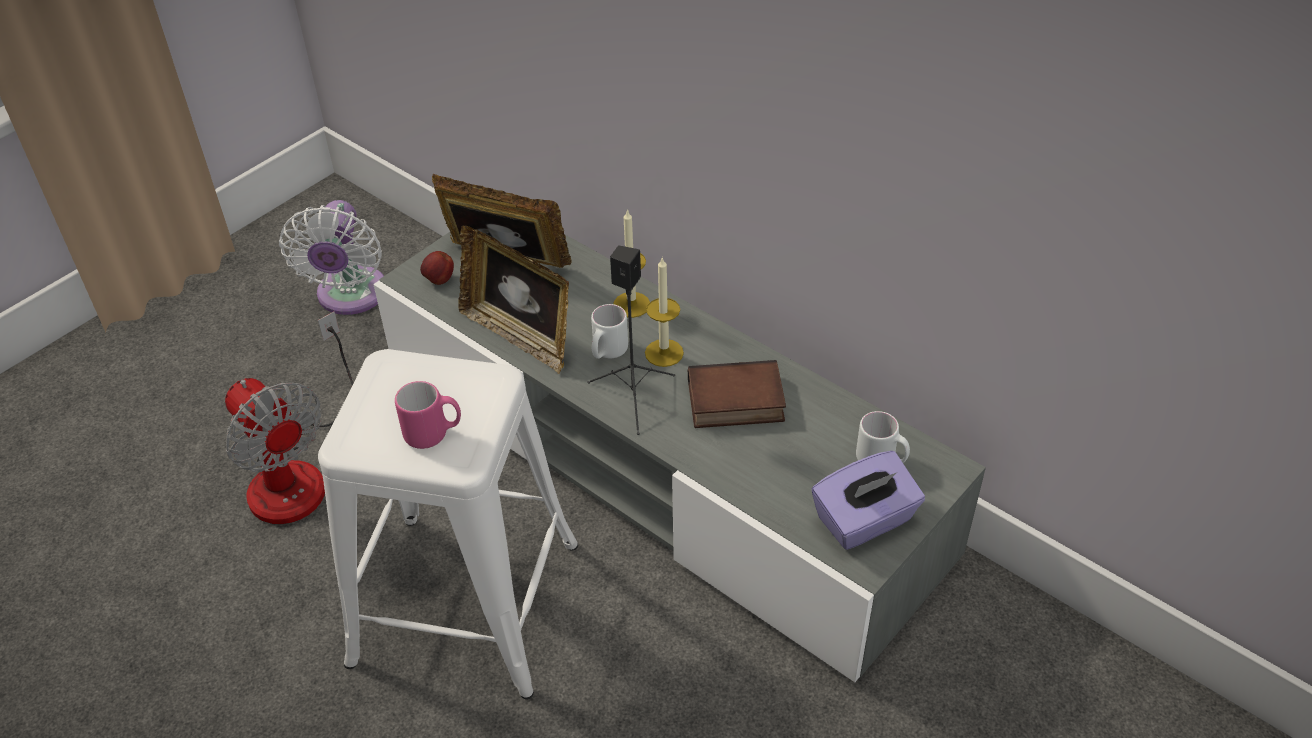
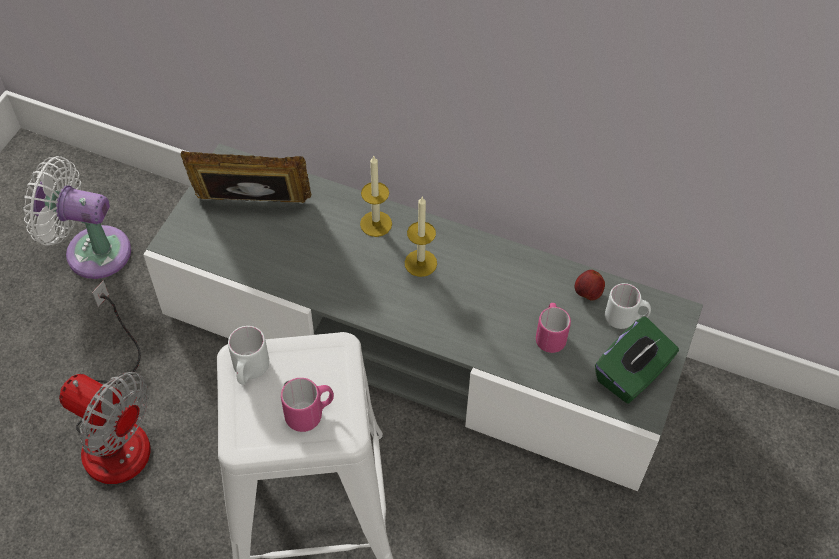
camera: 20 degrees left, 10 degrees up
(350, 297) = (91, 251): white fan -> white fan turned 120 degrees clockwise
(439, 280) = (201, 237): apple -> apple (587, 294)
(519, 335) = (293, 275): picture frame -> none
(607, 352) = (374, 274): white mug -> white mug (249, 371)
(634, 396) = (412, 309): black speaker -> none
(734, 403) = (494, 296): book -> none
(782, 458) = (550, 335): none -> pink mug
(865, 521) = (632, 374): purple tissue box -> green tissue box

